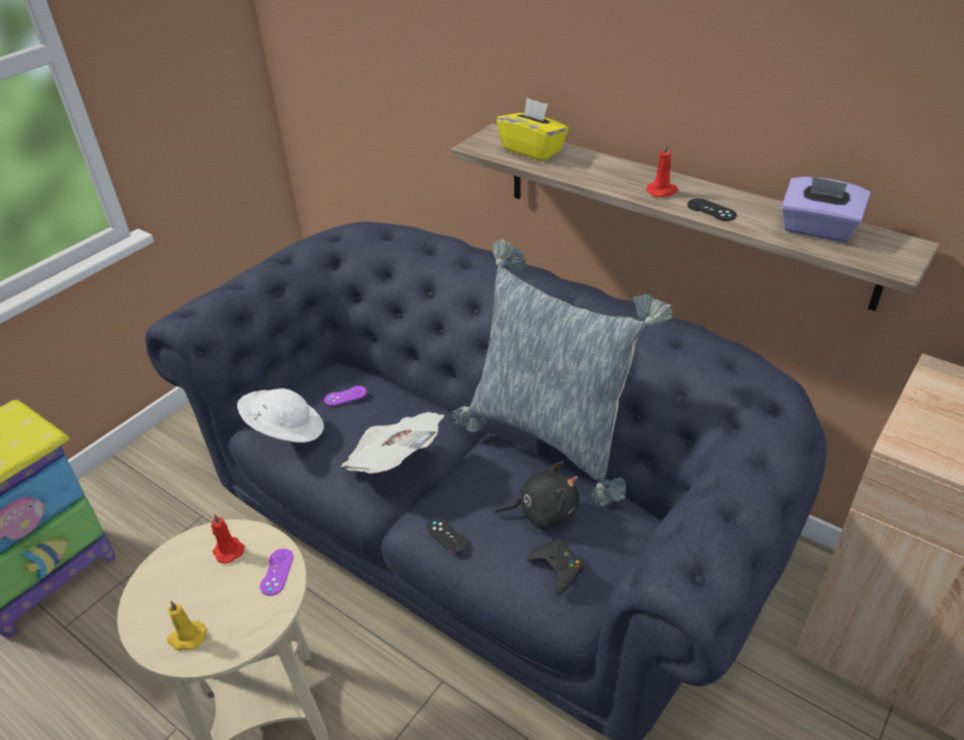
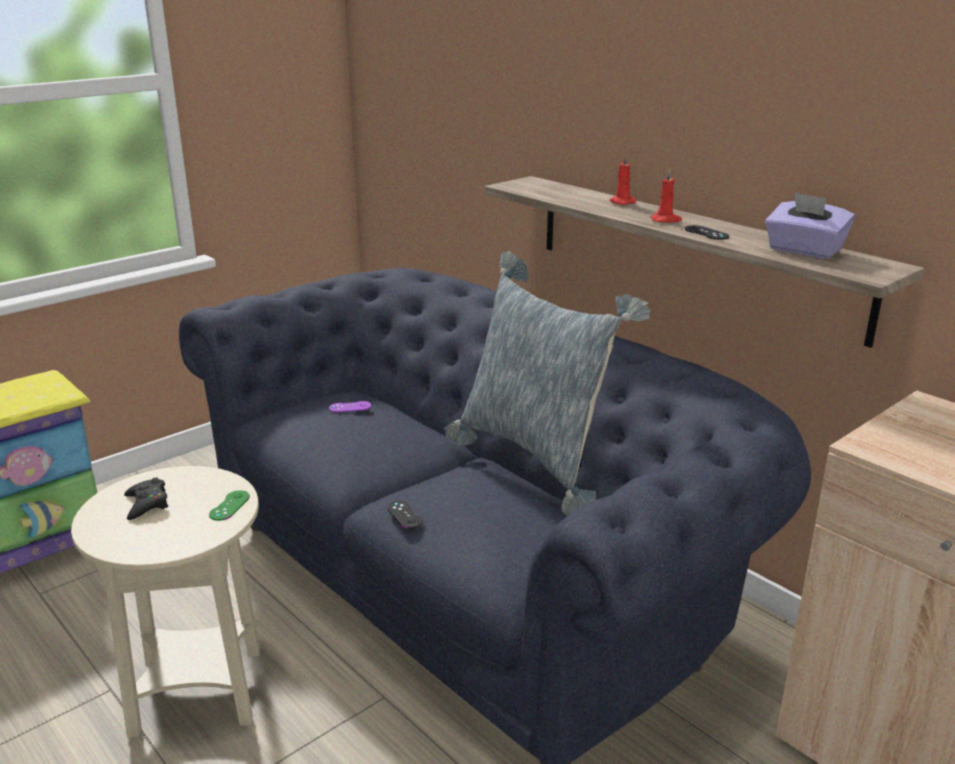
camera: 10 degrees right, 15 degrees down
(186, 637) = (129, 537): yellow candle -> none
(228, 550) = (192, 485): red candle -> red candle (621, 202)
(277, 572) = (229, 505): purple game controller -> green game controller
(285, 430) = (283, 423): white hat -> none
(394, 460) = (376, 456): newspaper -> none
(532, 150) = (559, 191): yellow tissue box -> none
(543, 512) = (507, 510): black plush toy -> none
(558, 568) = (503, 552): black game controller -> black game controller (146, 504)

